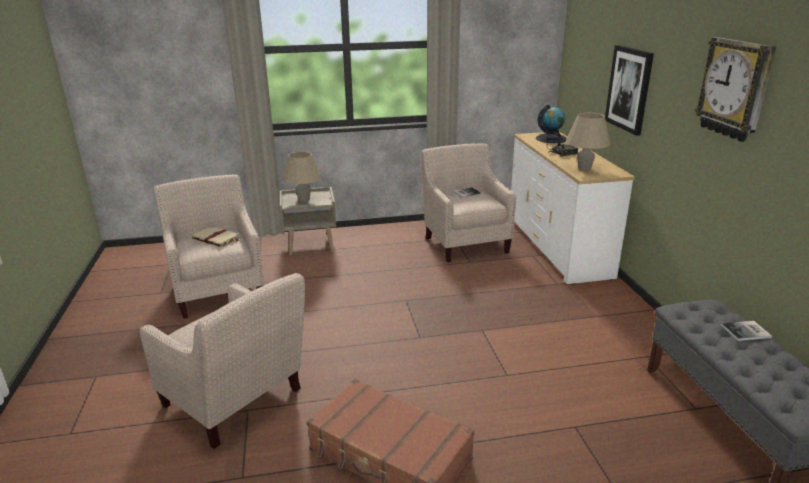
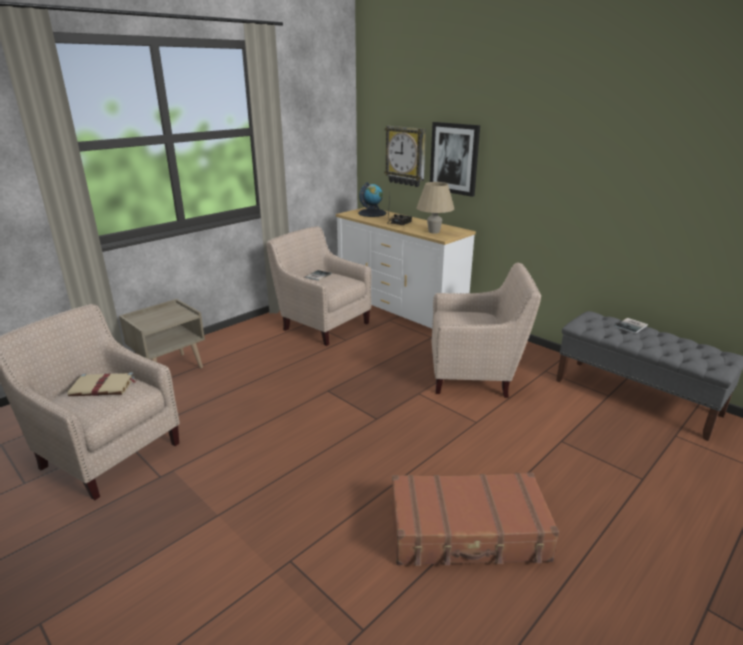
camera: 35 degrees left, 0 degrees up
(236, 403) = (269, 560): beige armchair -> beige armchair (475, 375)
(304, 200) = (159, 319): beige table lamp -> none
(735, 89) = (577, 145): wall clock -> wall clock (406, 156)

